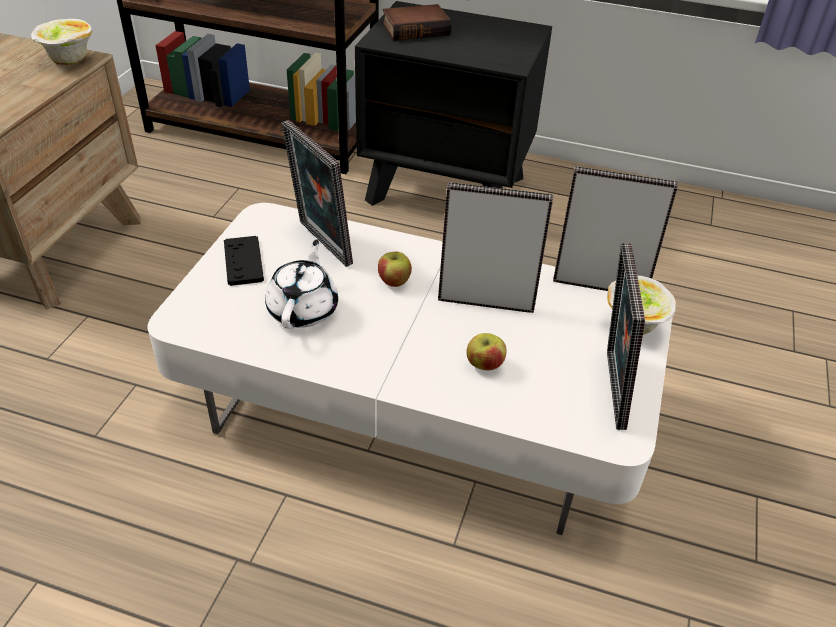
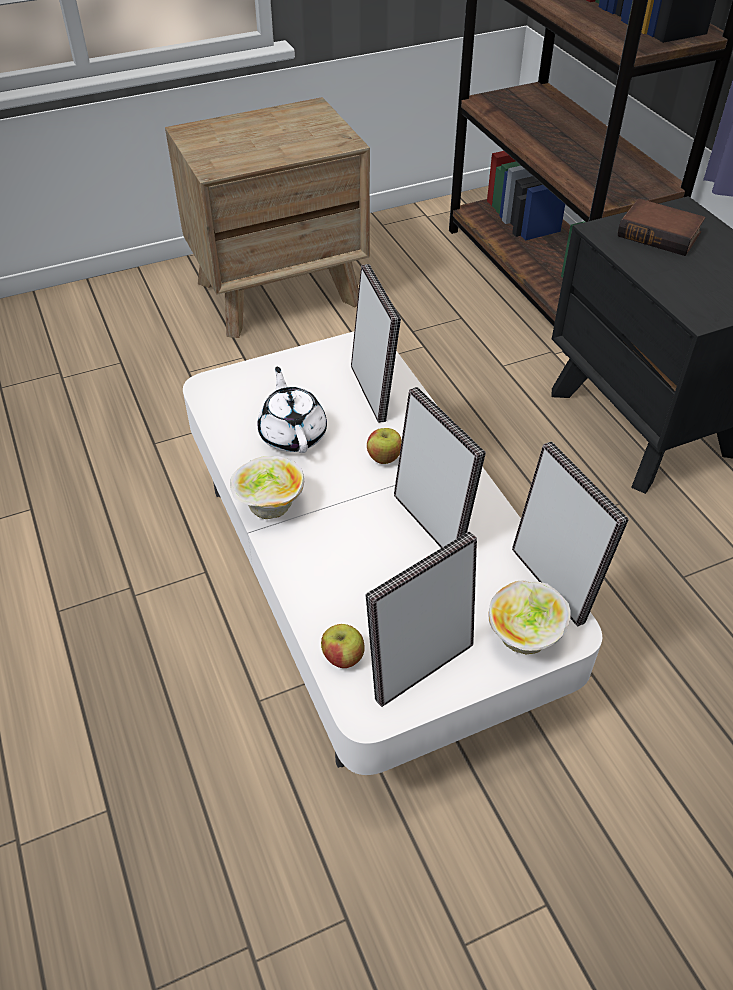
camera: 50 degrees right, 5 degrees up
(68, 61) = (332, 140): bowl -> bowl (269, 507)
(243, 262) = (303, 371): black game controller -> none
(303, 309) = (293, 434): white teapot -> white teapot turned 75 degrees counterclockwise
(320, 244) = (373, 392): picture frame -> picture frame turned 150 degrees clockwise
(485, 365) = (354, 570): apple -> apple (343, 657)

